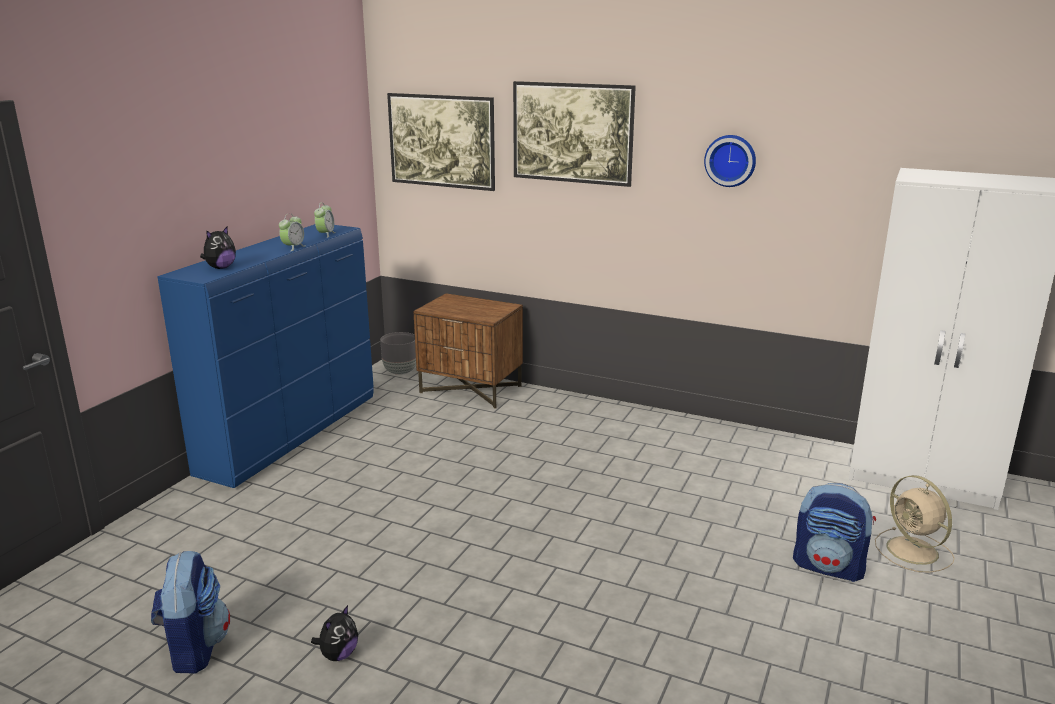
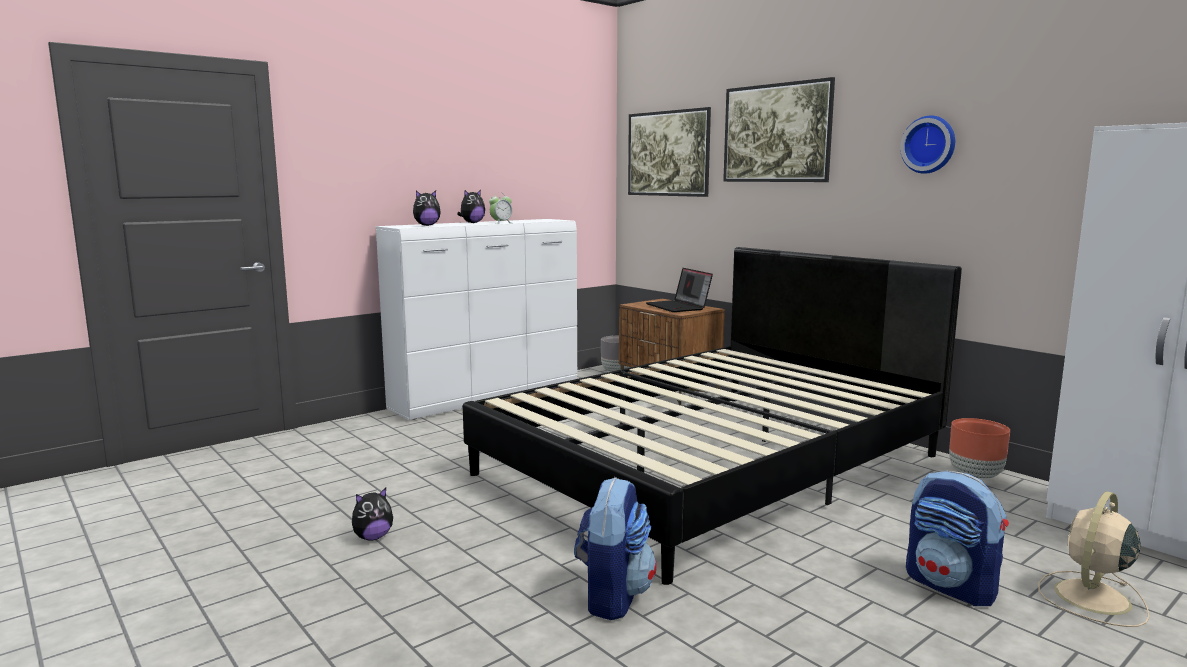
camera: 25 degrees right, 10 degrees down
(194, 648) = (274, 508): backpack -> backpack (612, 596)
(258, 250) = (472, 223): none -> plush toy
(293, 435) = (489, 397): blue dresser -> white dresser
(325, 234) = (540, 221): alarm clock -> none
(477, 307) = (679, 307): none -> laptop
(578, 480) = (712, 464): none -> black bed
(780, 446) = (974, 476): none -> brown planter
(914, 552) = (1091, 598): beige fan -> beige fan turned 45 degrees clockwise

